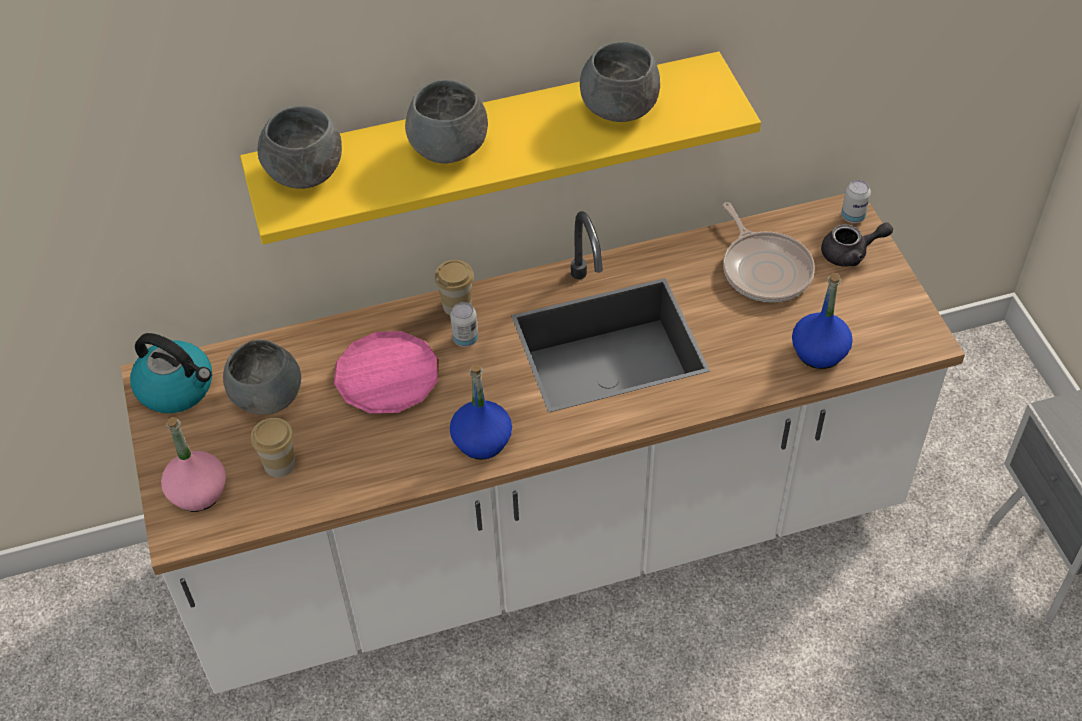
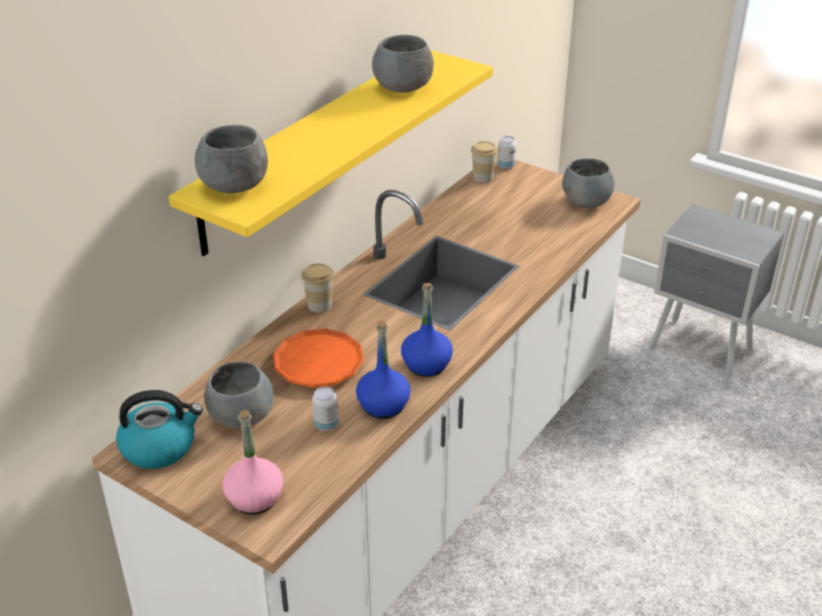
camera: 40 degrees left, 15 degrees down
(279, 464) = (299, 449): cup -> cup (483, 177)
(387, 377) = (318, 364): pink plate -> orange plate
(450, 148) = (321, 139): grey bowl -> grey bowl (586, 202)
(465, 339) = (347, 319): can -> can (326, 425)
(765, 269) = (488, 207): frying pan -> none
(819, 352) = (567, 230): blue bottle -> blue bottle (383, 405)
(851, 253) = (526, 181): grey teapot -> none

